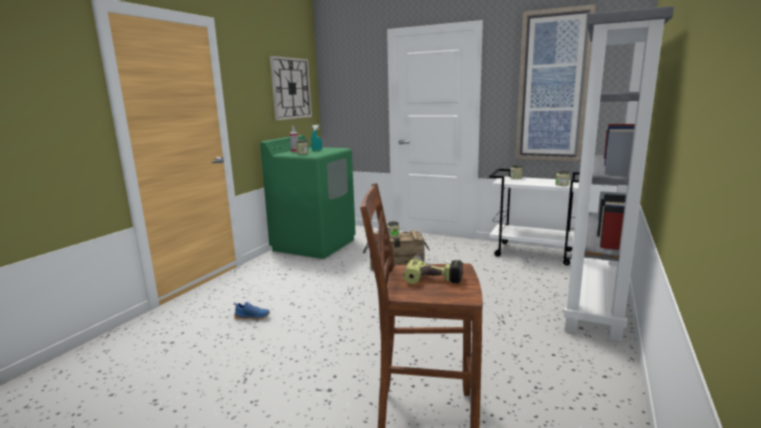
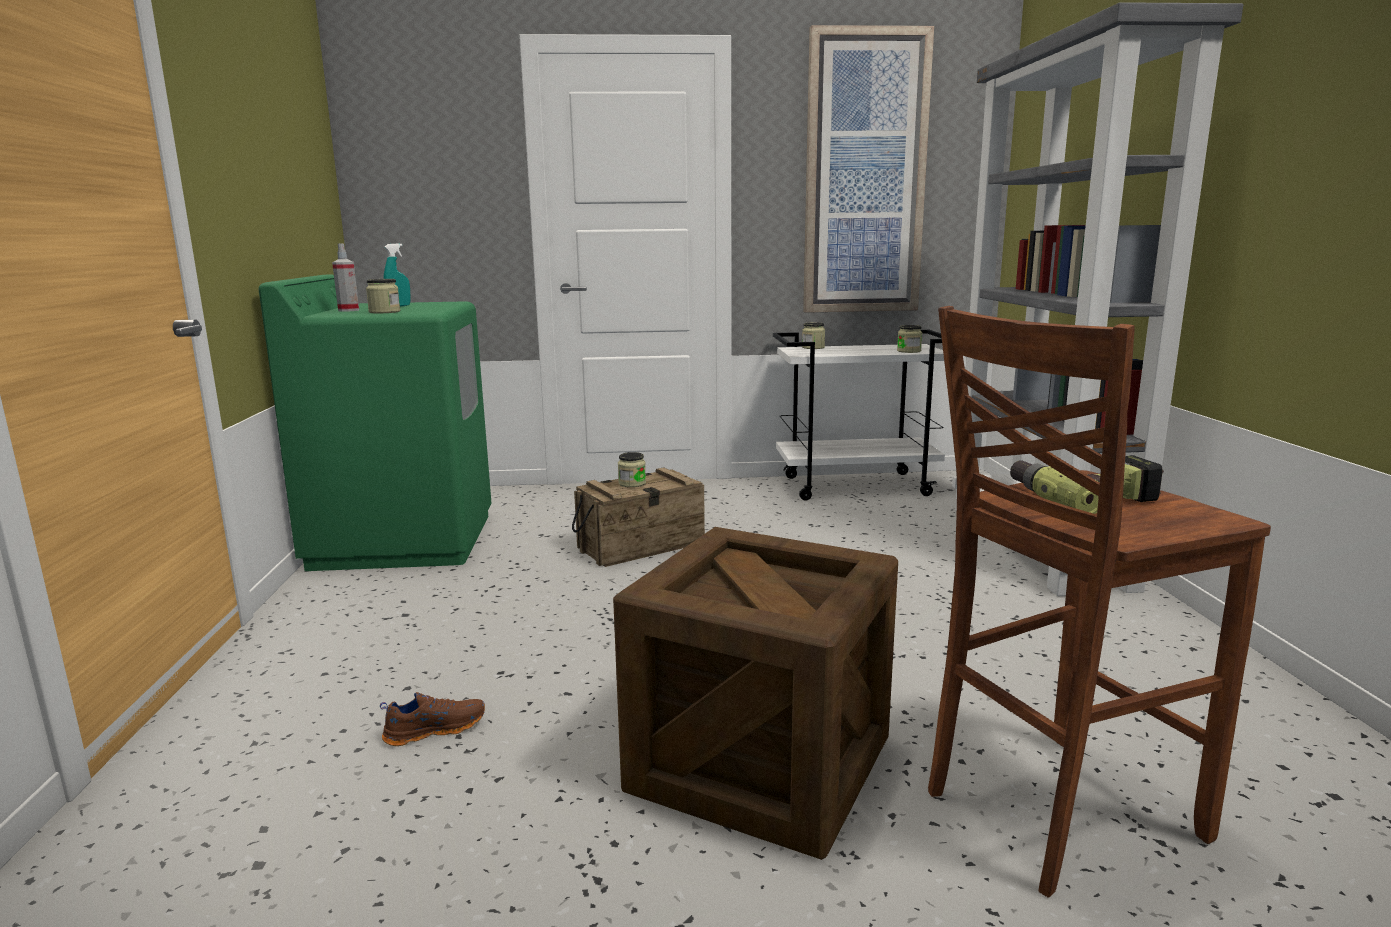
camera: 30 degrees left, 0 degrees up
(252, 317) = (435, 729): blue shoe -> brown shoe
(291, 88) = (295, 155): wall clock -> none
(336, 361) = (760, 764): none -> crate

